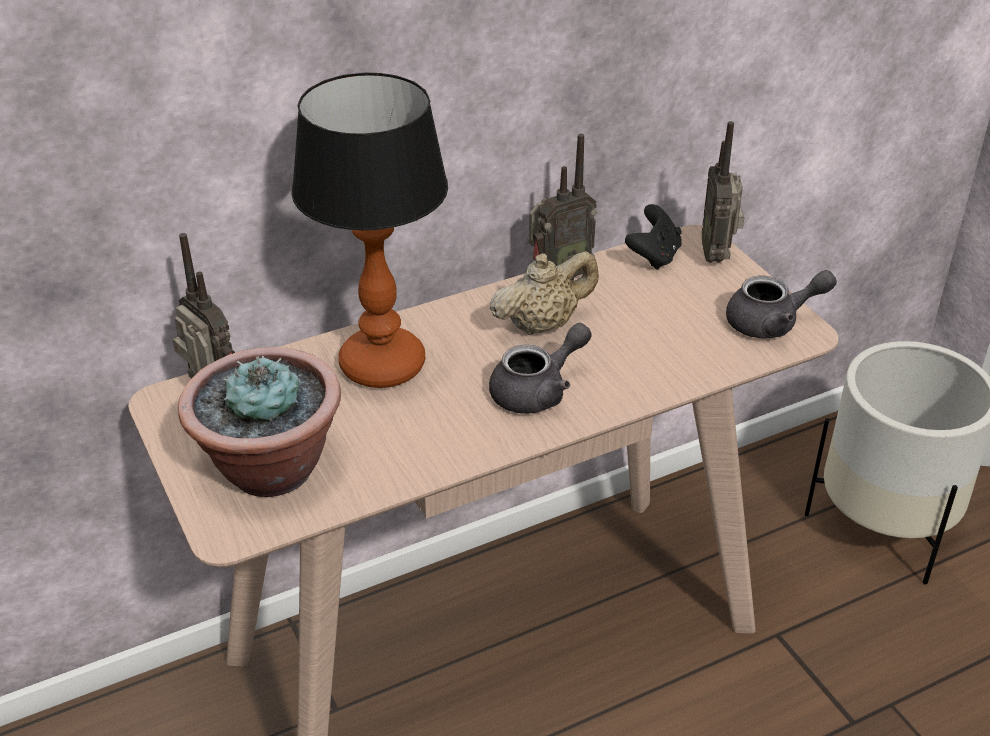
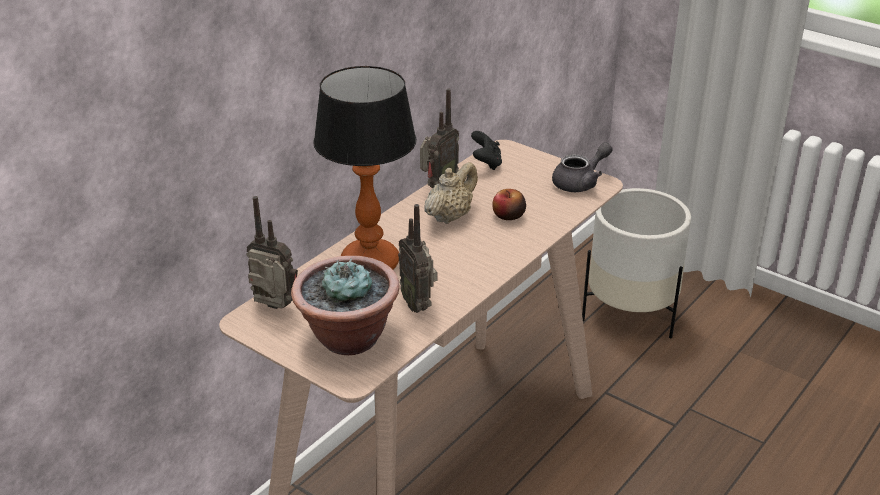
camera: 25 degrees left, 5 degrees down
(538, 391) = (476, 252): grey teapot -> none
(626, 347) = (508, 216): none -> apple
(717, 255) = (522, 154): radio -> radio (418, 304)

